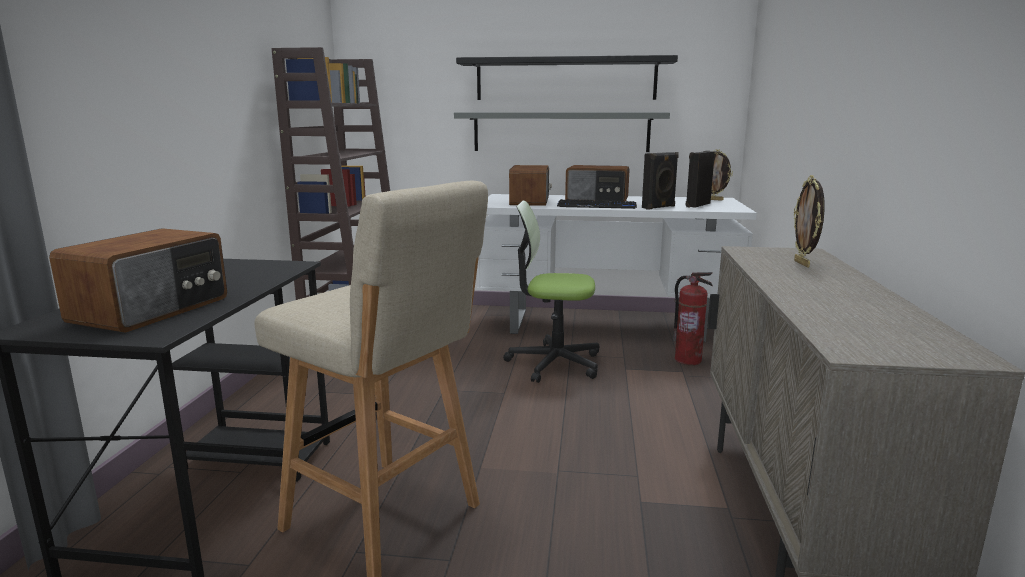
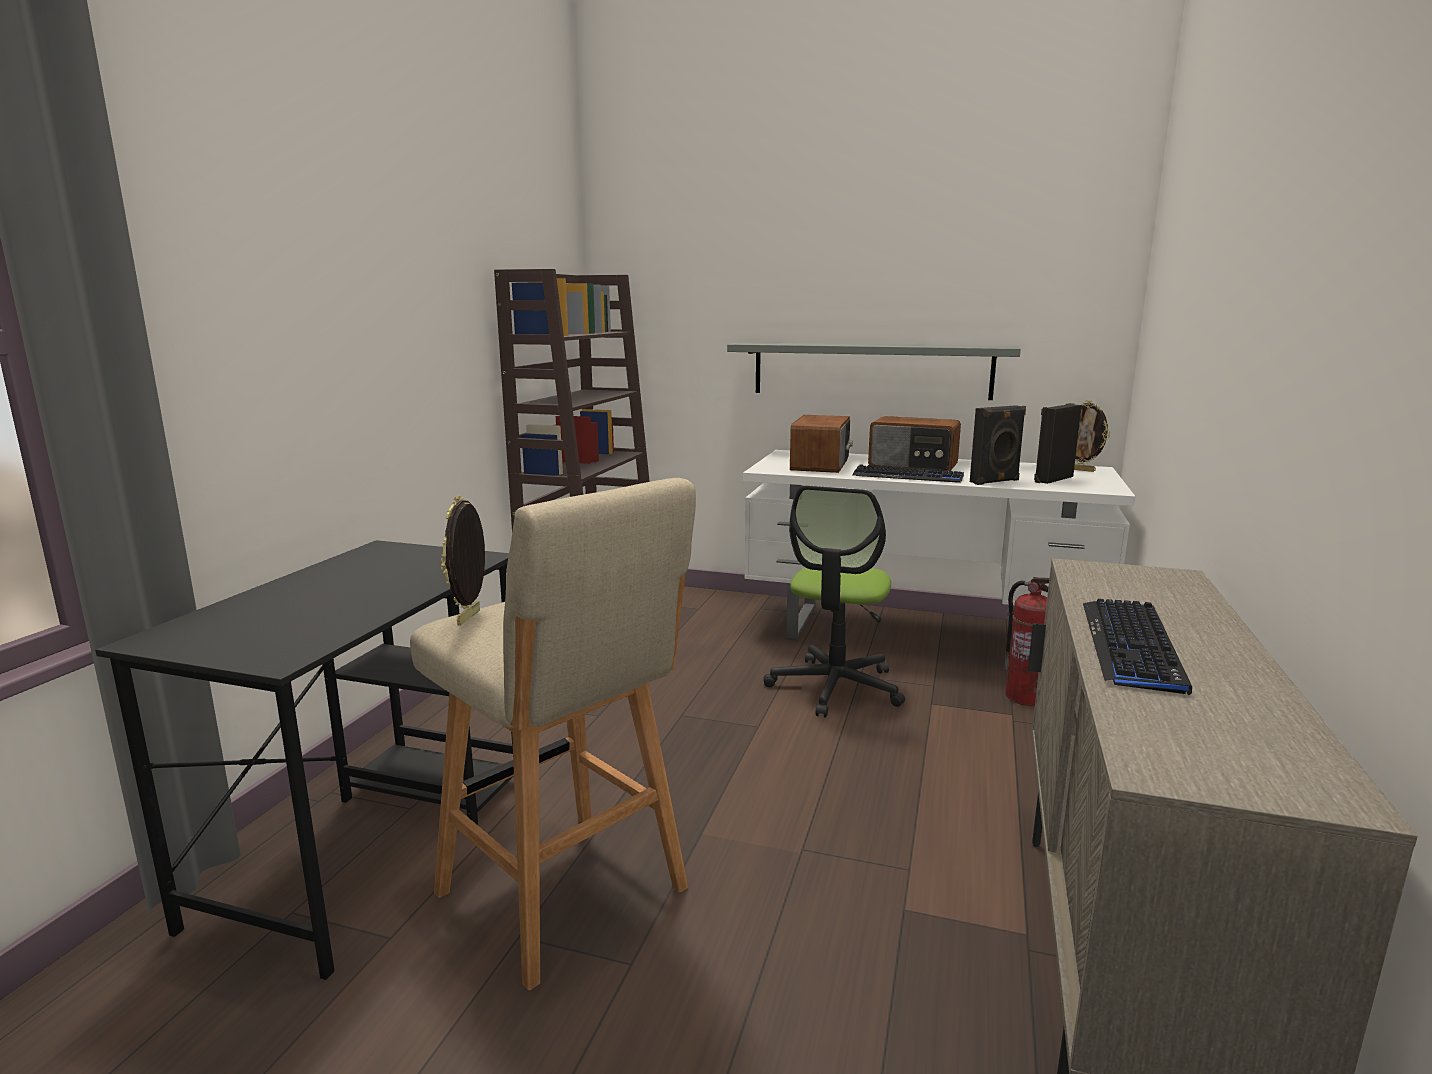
camera: 10 degrees right, 0 degrees up
(153, 310) = (293, 620): radio -> none
(554, 363) = (835, 687): office chair -> office chair turned 90 degrees counterclockwise
(565, 79) = (879, 300): black shelf -> none
(800, 288) = (1132, 645): none -> keyboard
(803, 264) = (1157, 598): picture frame -> picture frame (470, 618)

